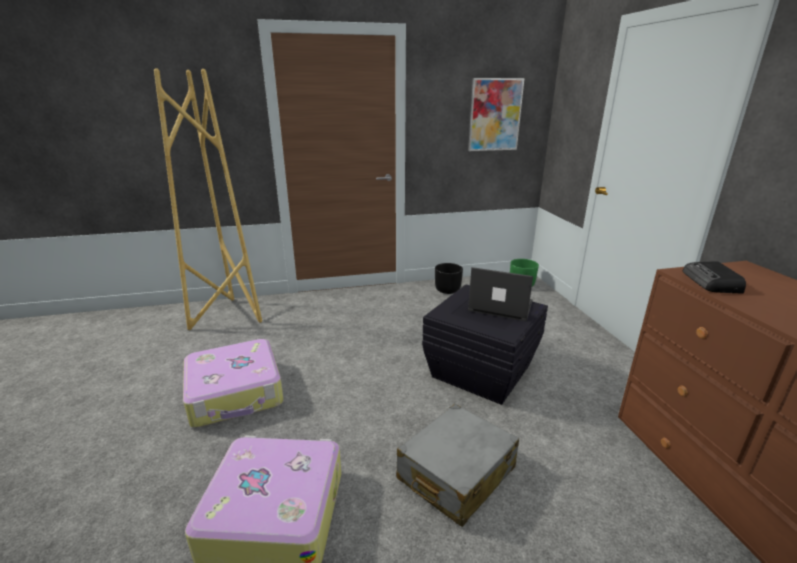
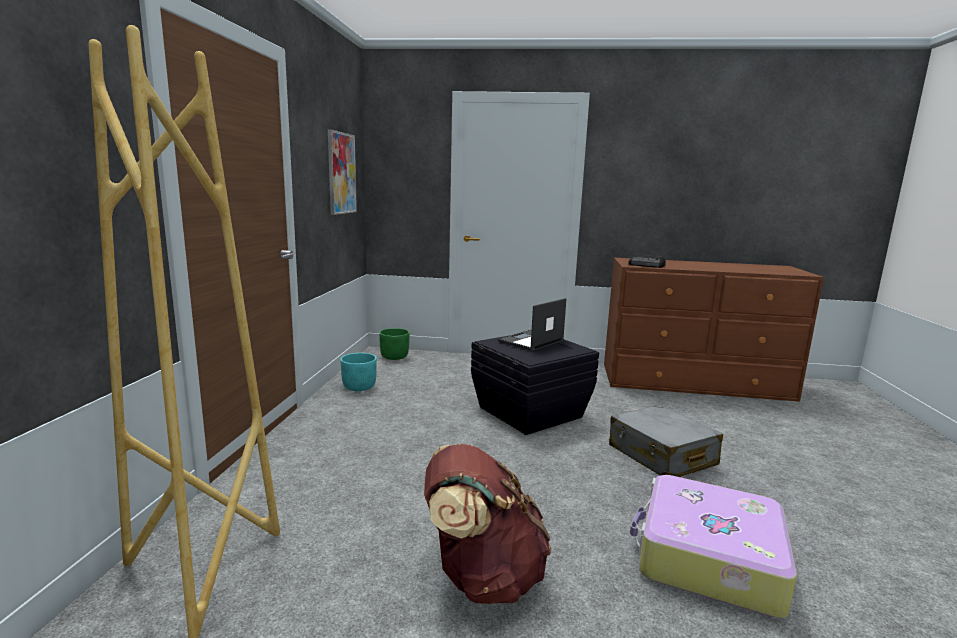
camera: 70 degrees left, 10 degrees down
(236, 393) = (482, 576): suitcase -> brown backpack
(447, 290) = (359, 387): black planter -> turquoise planter

